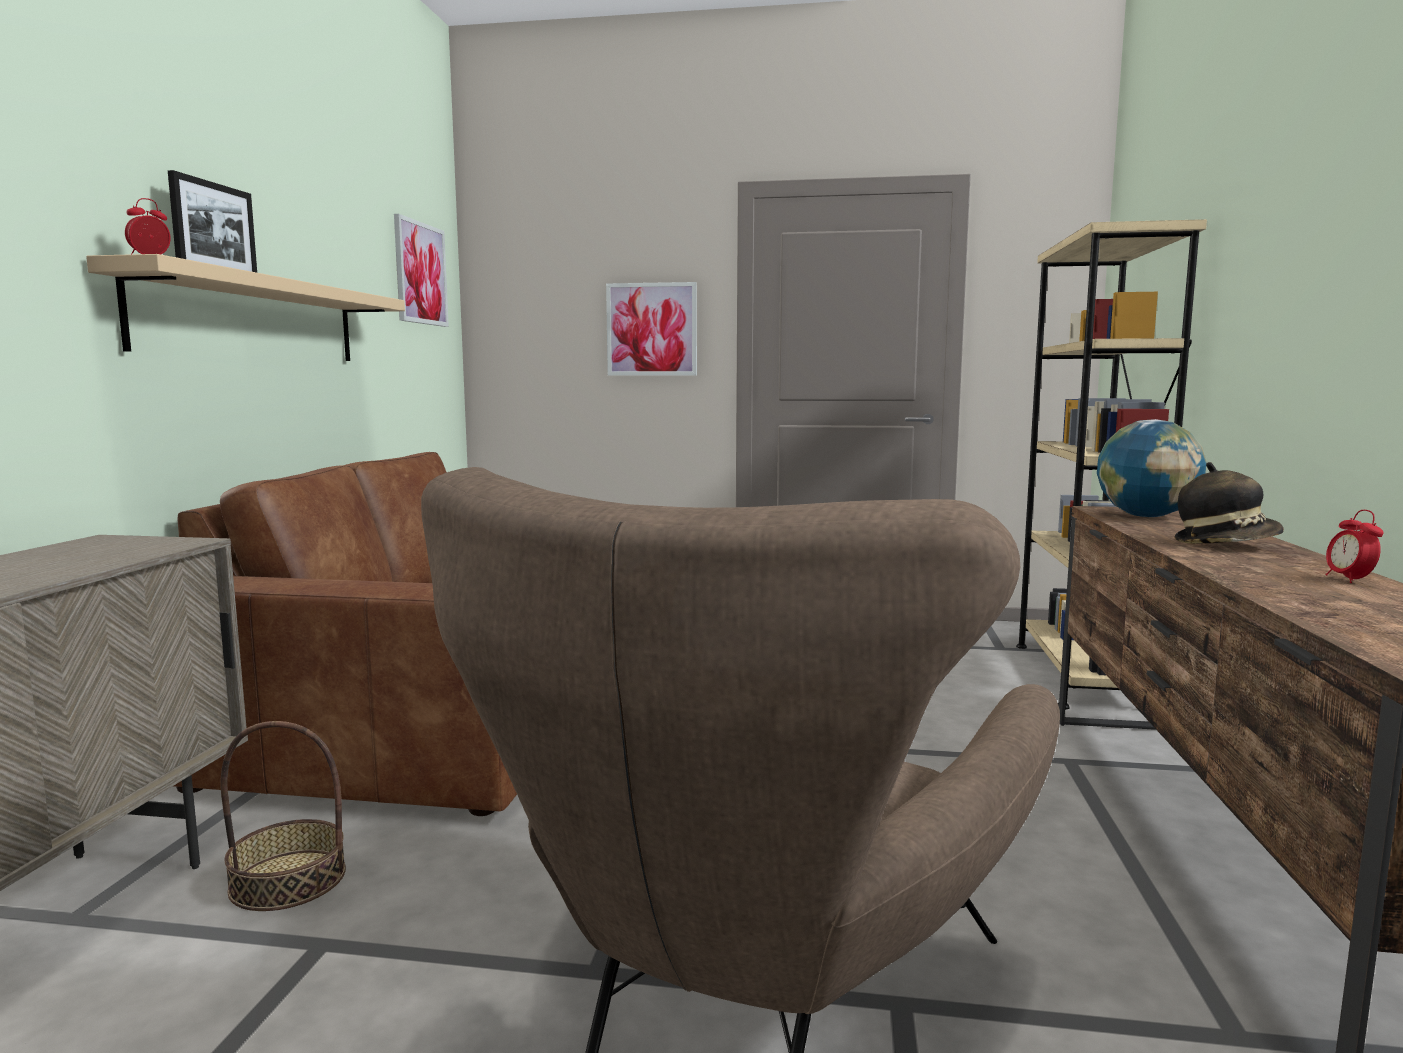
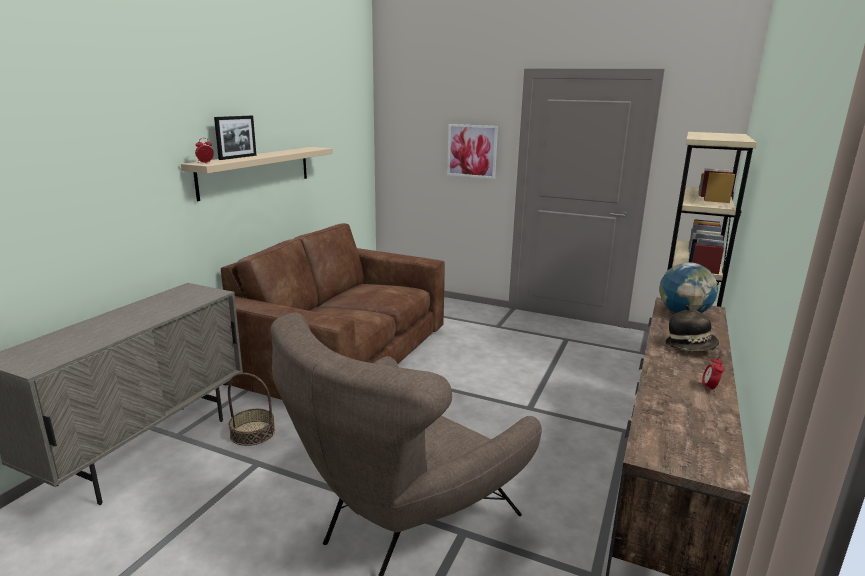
camera: 15 degrees right, 10 degrees up
(420, 273) = (348, 121): picture -> none

